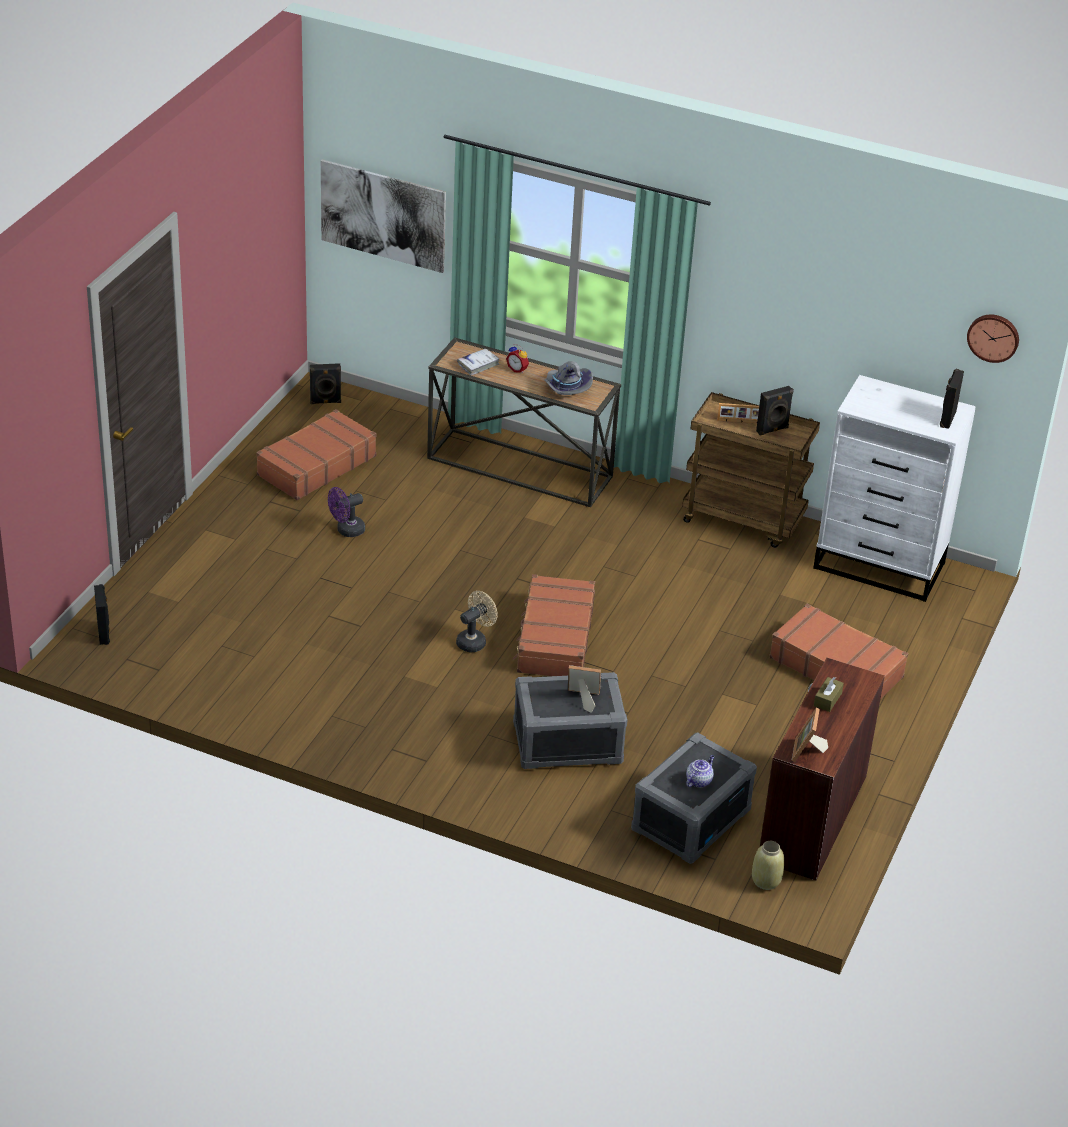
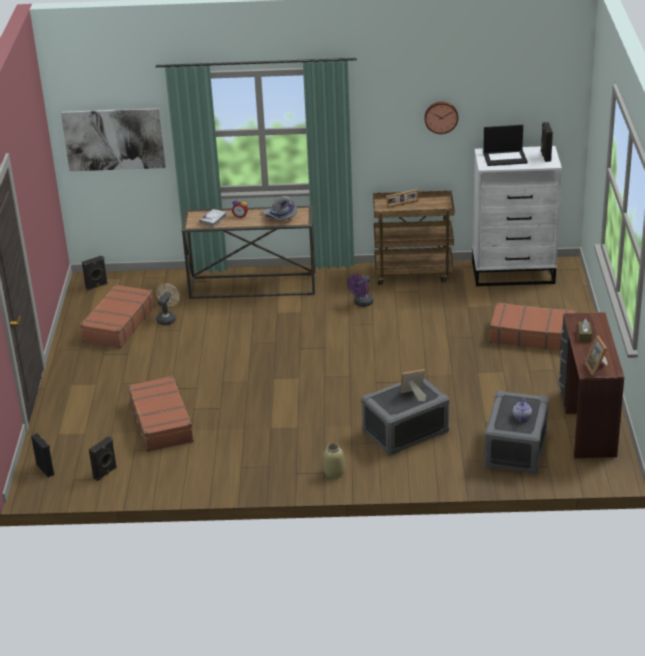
camera: 20 degrees left, 5 degrees down
(346, 531) = (167, 356): purple fan -> purple fan (361, 303)
(474, 641) = (300, 392): beige fan -> beige fan (167, 318)
(554, 638) = (350, 375): brown suitcase -> brown suitcase (160, 422)
(766, 881) = (588, 468): beige vase -> beige vase (334, 473)
(772, 430) = (424, 204): black speaker -> black speaker (105, 473)
(890, 403) = (505, 158): none -> laptop
(993, 337) = (559, 95): wall clock -> wall clock (441, 117)

